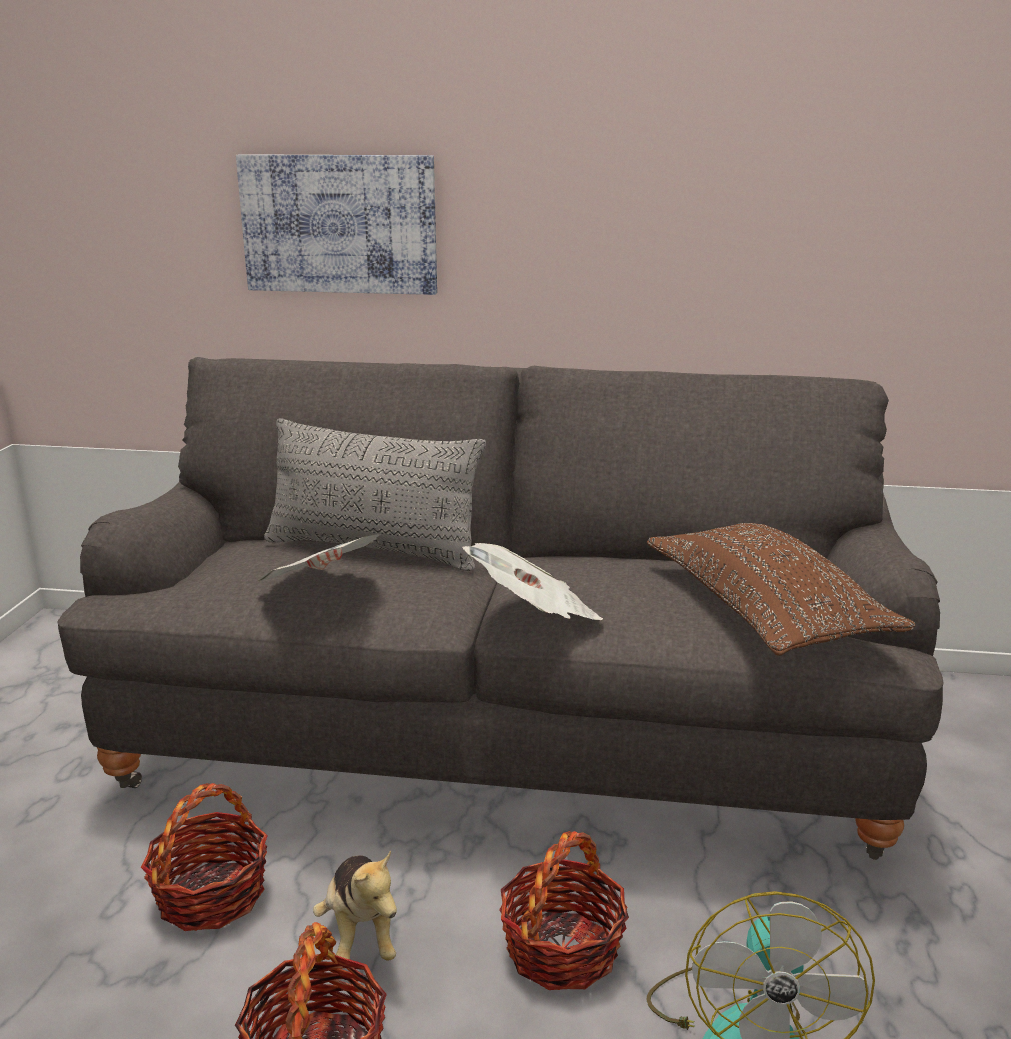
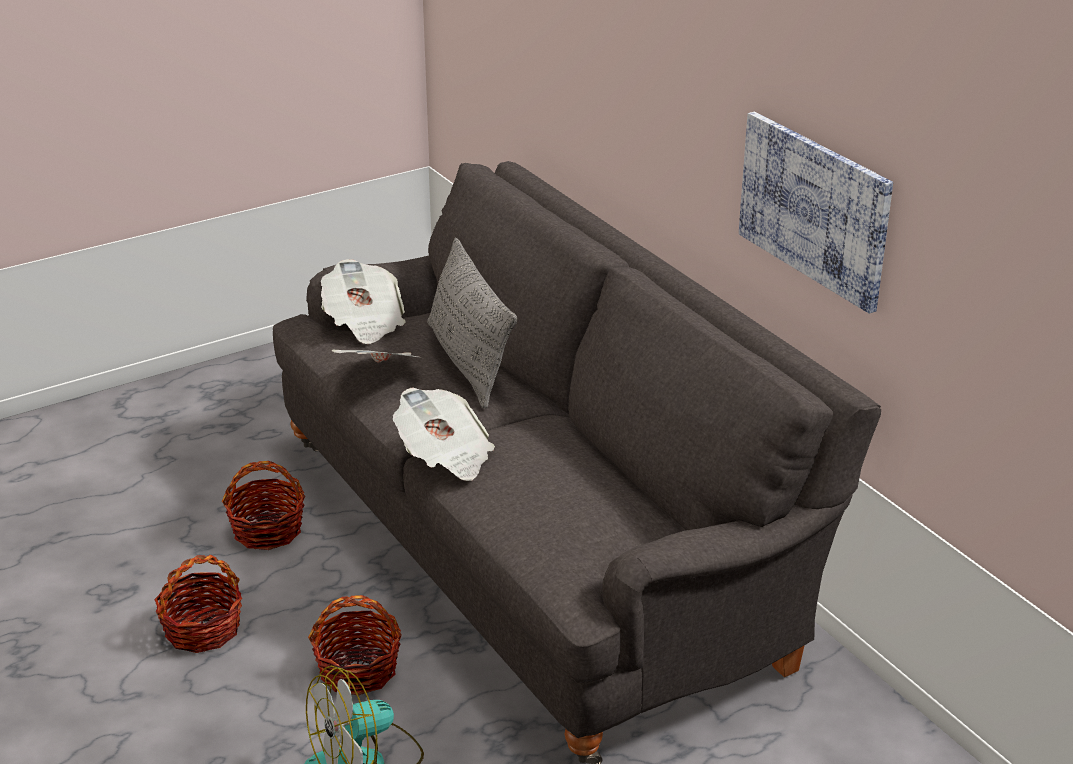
camera: 50 degrees right, 10 degrees up
(200, 563) = (364, 322): none -> newspaper
(339, 224) = (585, 87): picture -> picture (814, 208)
(360, 933) = (294, 594): plush toy -> none
(765, 612) = (573, 537): brown pillow -> none

